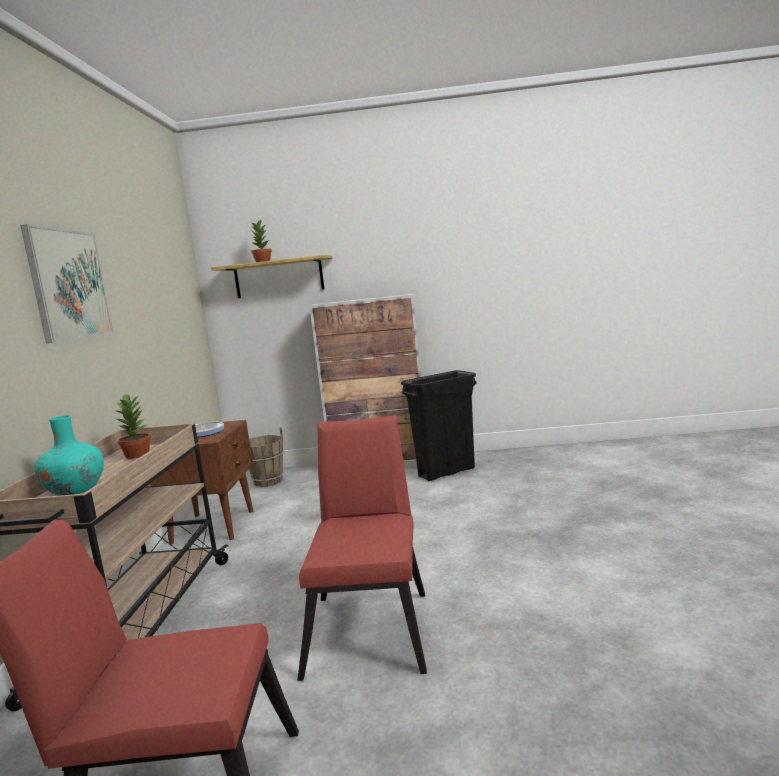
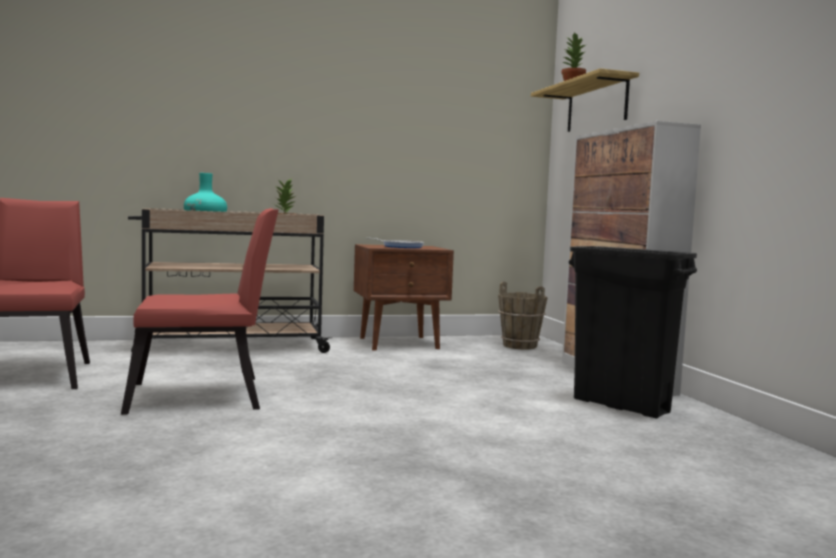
camera: 70 degrees right, 5 degrees down
(69, 284) = (306, 93): picture -> none

